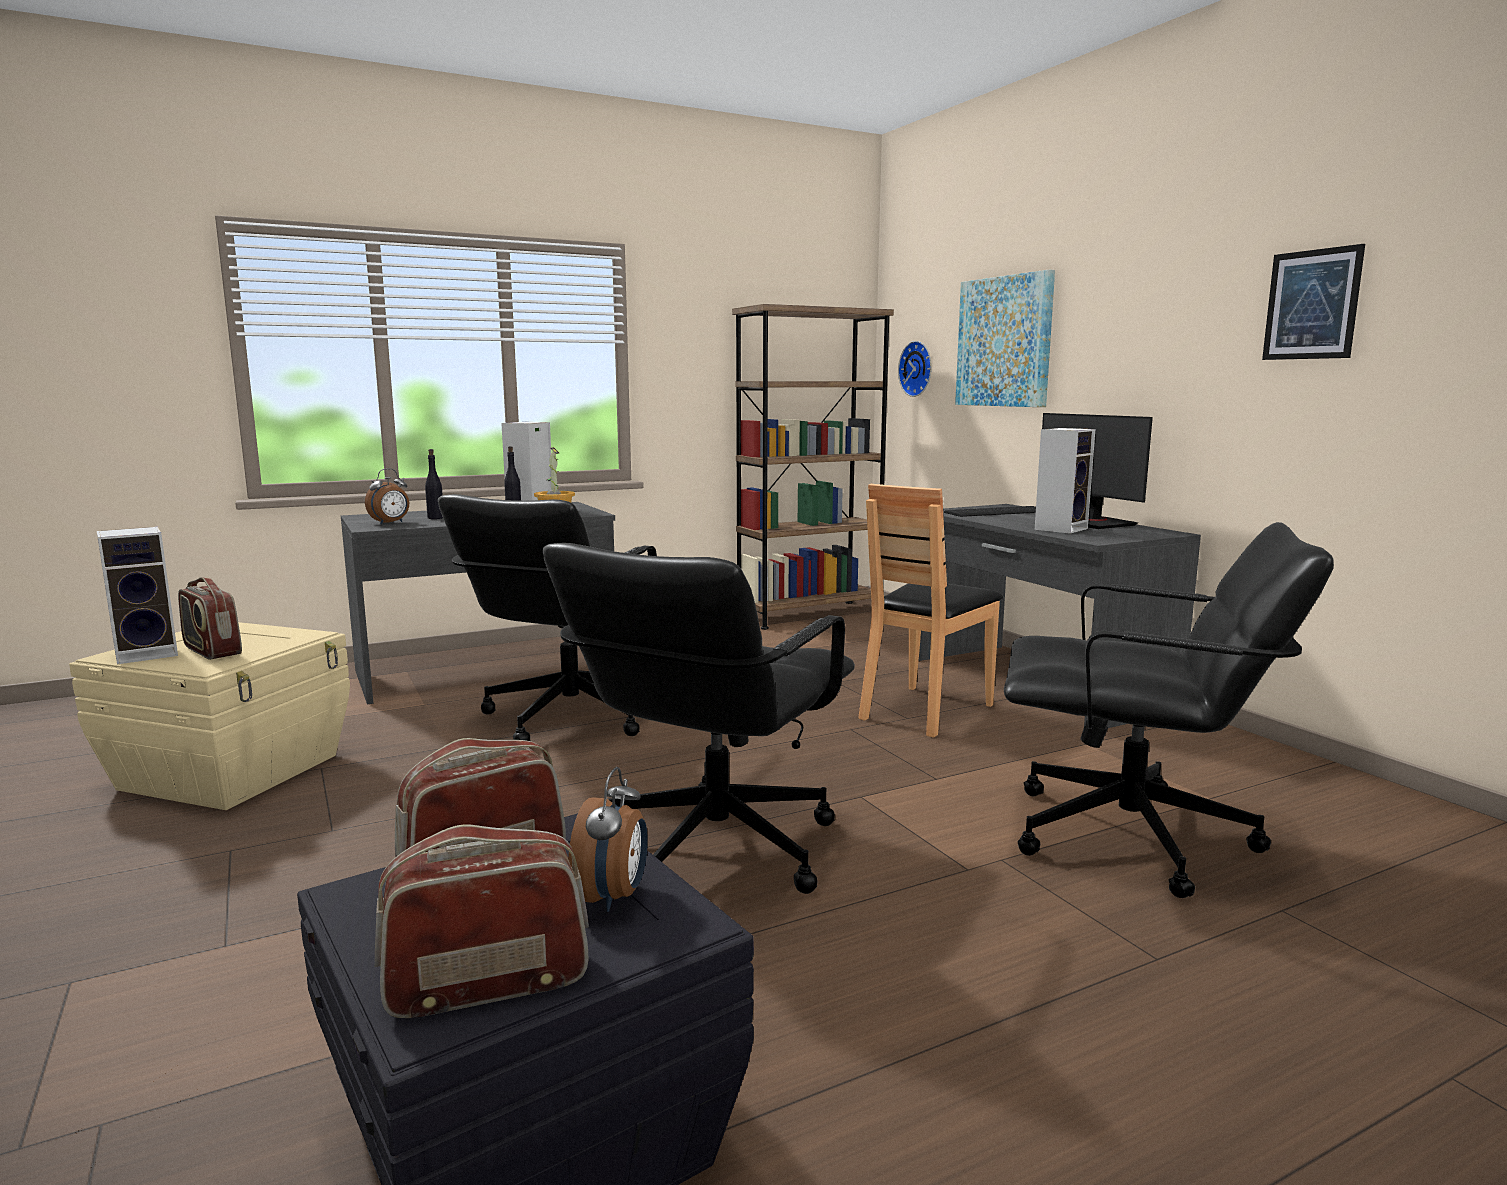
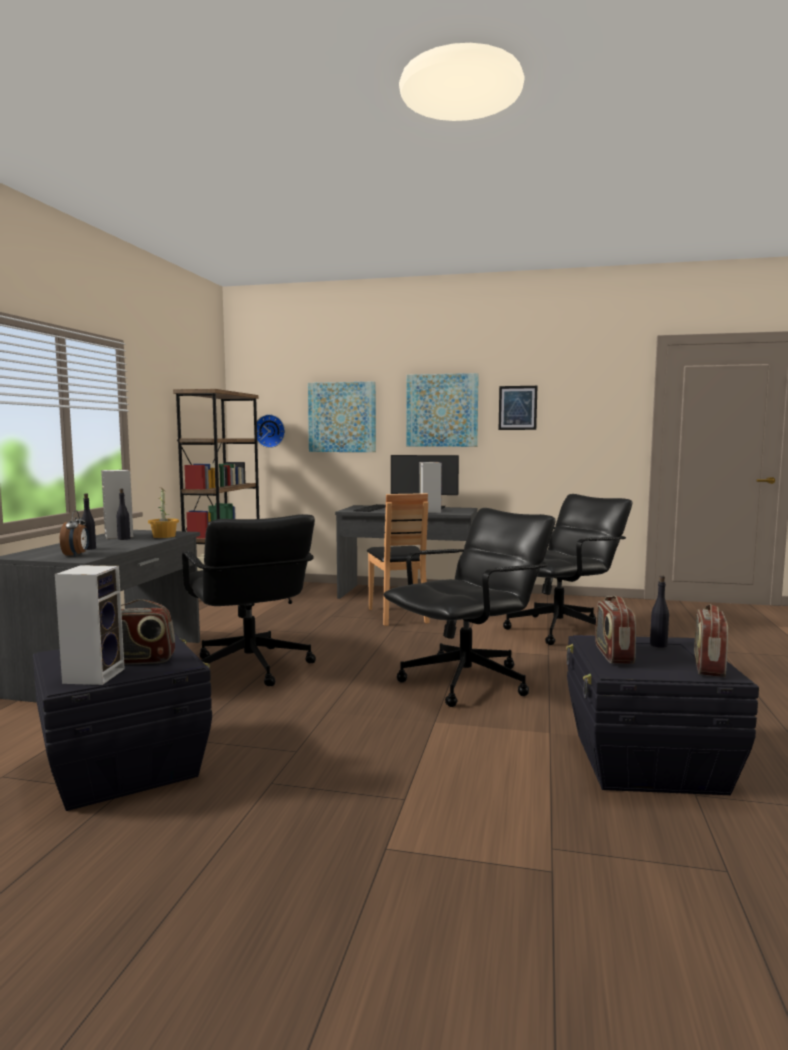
camera: 50 degrees left, 5 degrees down
(233, 771) = (125, 765): beige storage box -> black storage box
(613, 897) = (658, 645): alarm clock -> black bottle
(713, 848) = (467, 682): black office chair -> black office chair turned 105 degrees counterclockwise
(1158, 320) = (442, 410): none -> picture

